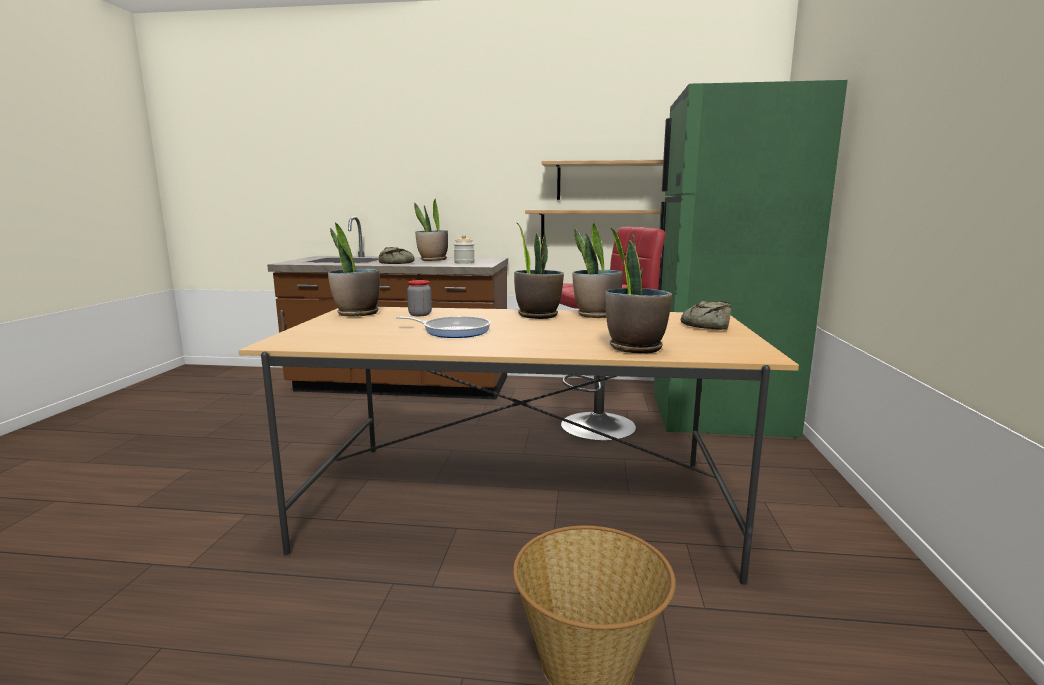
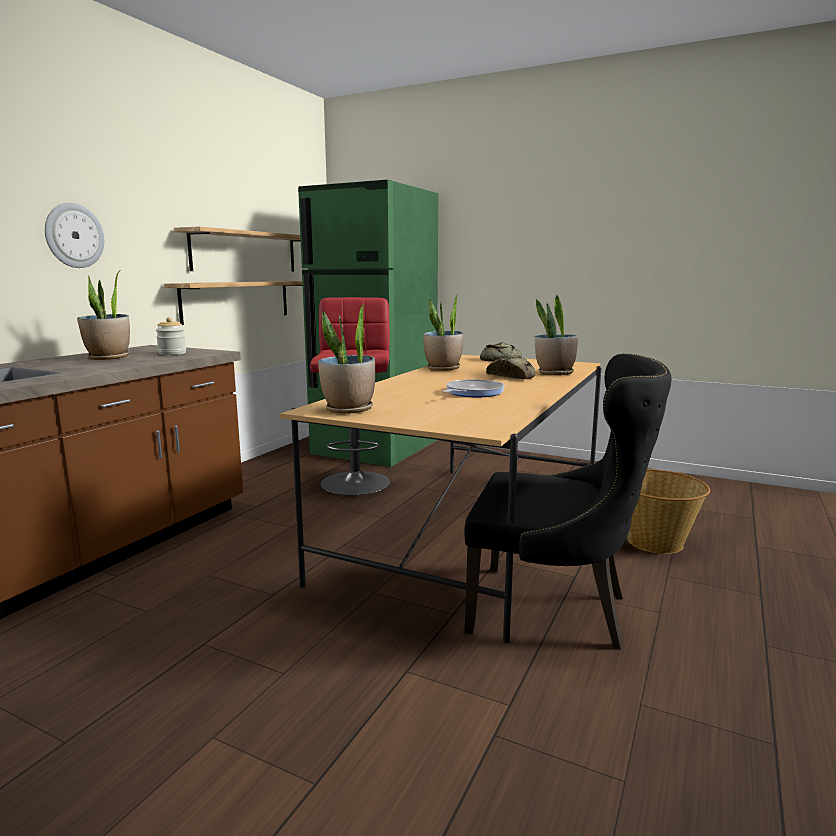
camera: 70 degrees left, 0 degrees up
(347, 577) = (555, 610): none -> black chair
(398, 262) = (103, 365): bread -> bread (512, 376)
(420, 314) = (382, 396): jar -> none
(457, 175) = (74, 236): none -> wall clock
(538, 315) = (428, 376): potted plant -> none

